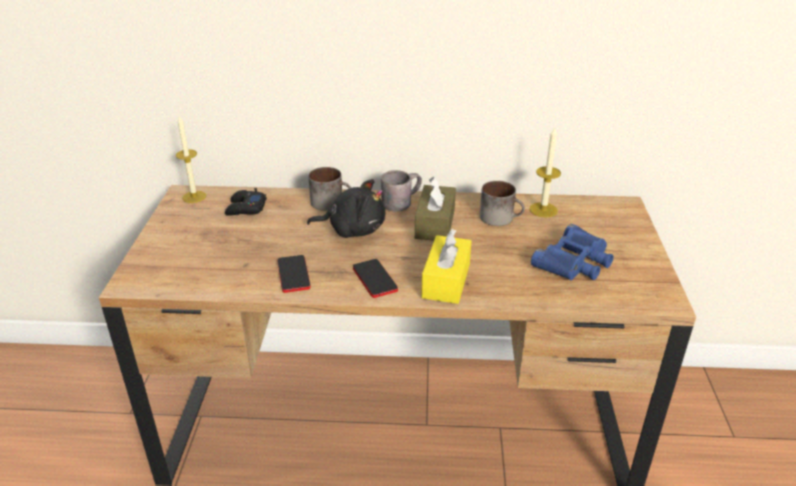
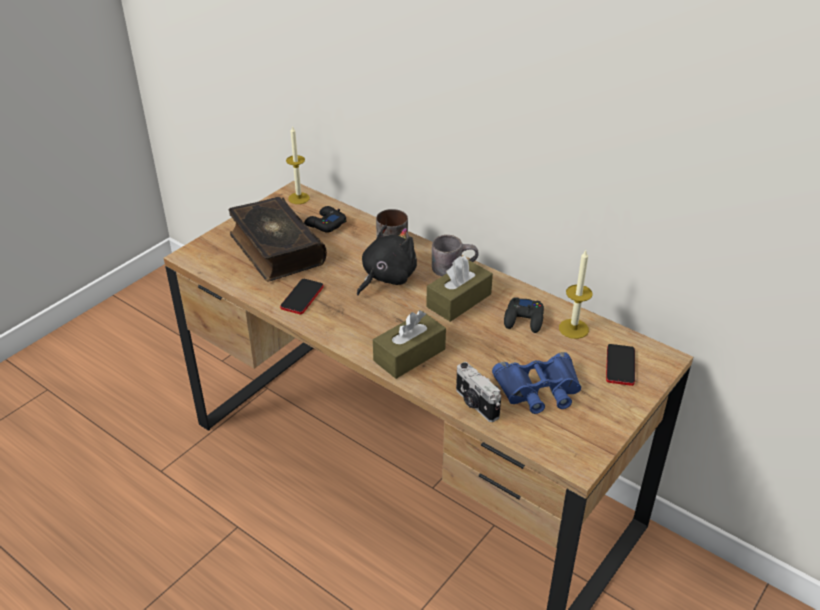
camera: 35 degrees right, 5 degrees up
(219, 245) = (275, 249): none -> book
(353, 229) = (386, 277): black plush toy -> black plush toy turned 90 degrees counterclockwise
(374, 279) = (356, 328): phone -> phone (620, 365)
(446, 280) = (409, 355): yellow tissue box -> brown tissue box
(501, 217) = (524, 319): mug -> black game controller
(543, 294) = (475, 404): none -> camera

